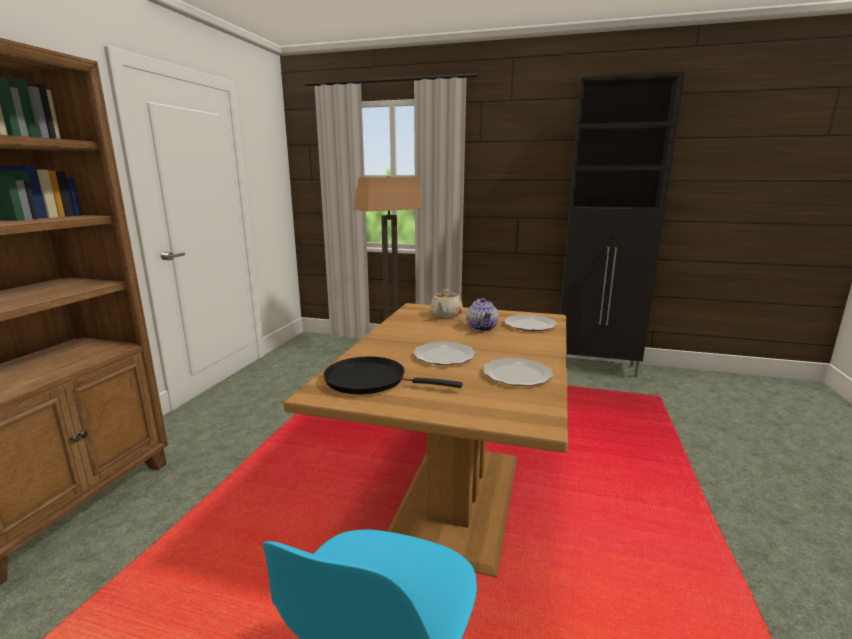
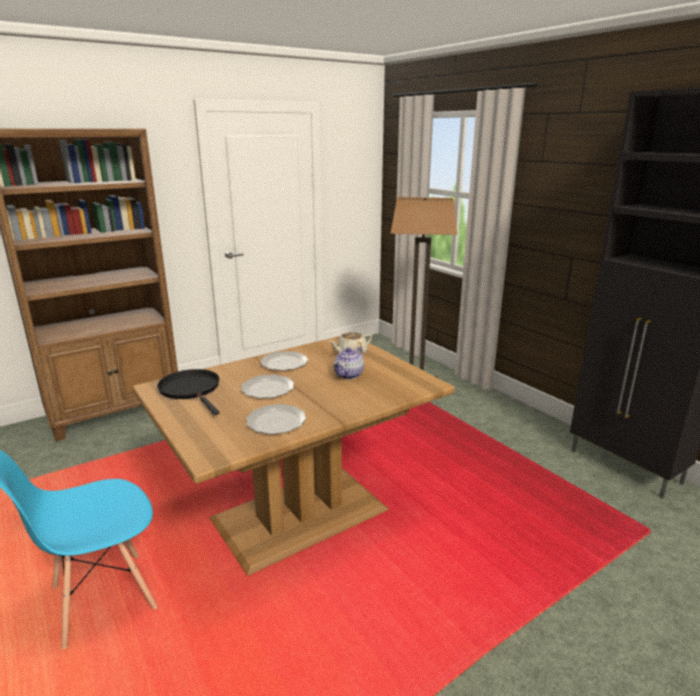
camera: 40 degrees right, 5 degrees up
(530, 325) = (392, 386): plate -> plate (284, 363)

